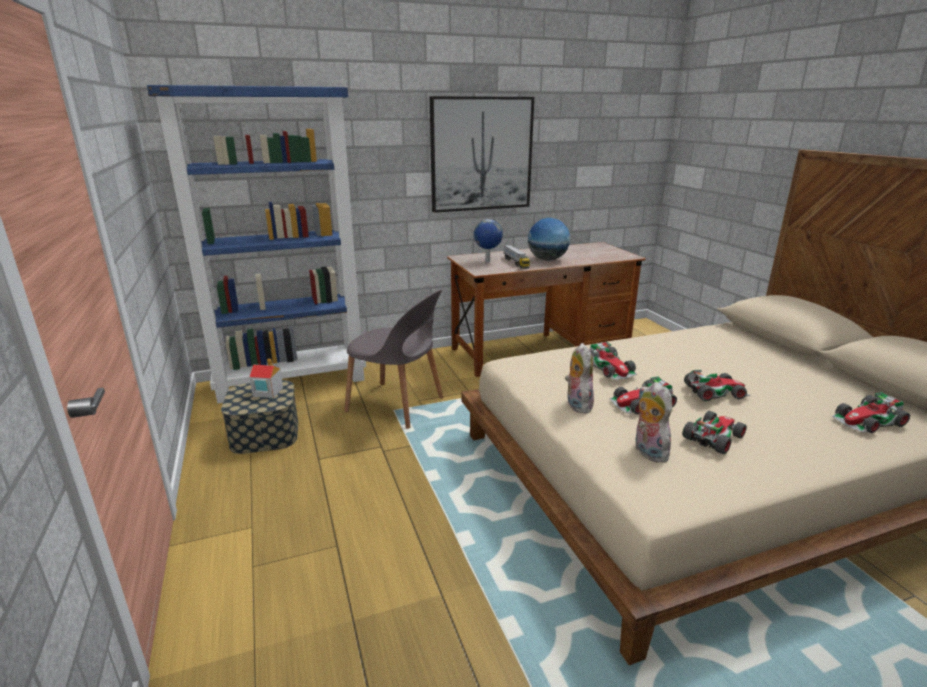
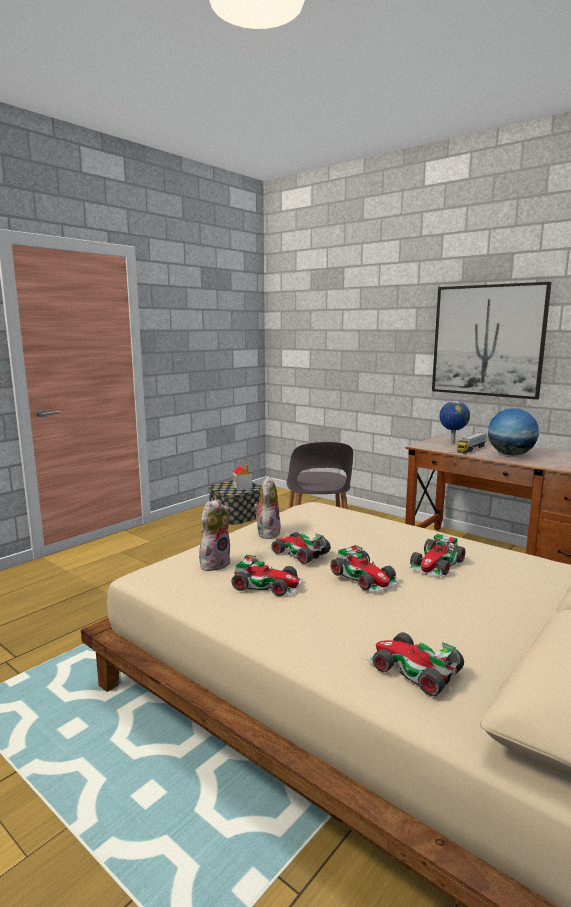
camera: 60 degrees right, 10 degrees down
(293, 380) = (303, 501): blue bookcase -> none
(576, 404) = (267, 533): plush toy -> plush toy turned 45 degrees counterclockwise
(610, 368) = (347, 531): toy car -> toy car (436, 564)

